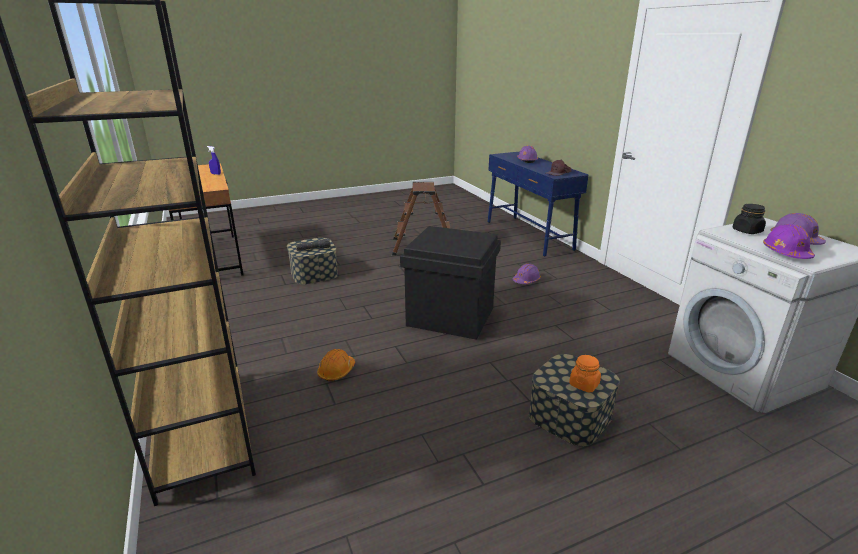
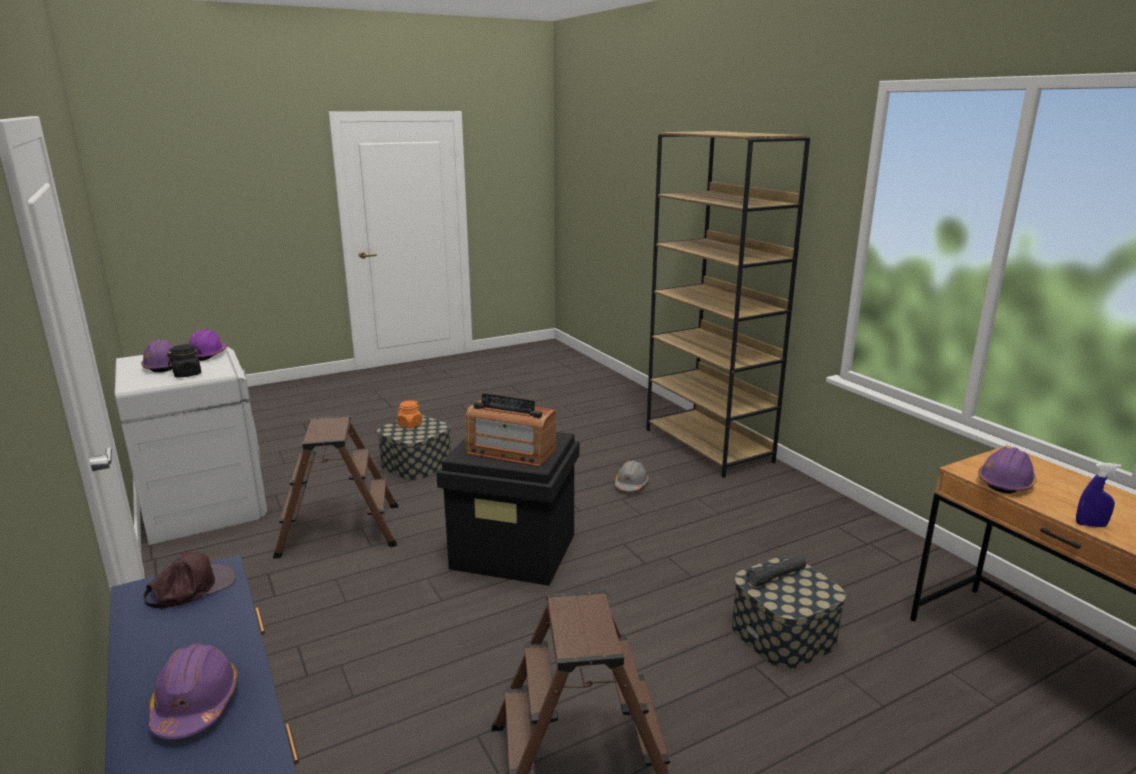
camera: 175 degrees right, 5 degrees down
(336, 371) = (631, 484): orange hard hat -> grey hard hat
(452, 236) = (510, 452): none -> radio
(526, 280) = (363, 635): purple hard hat -> purple hard hat (1006, 483)
(589, 338) = (339, 530): none -> brown step ladder

